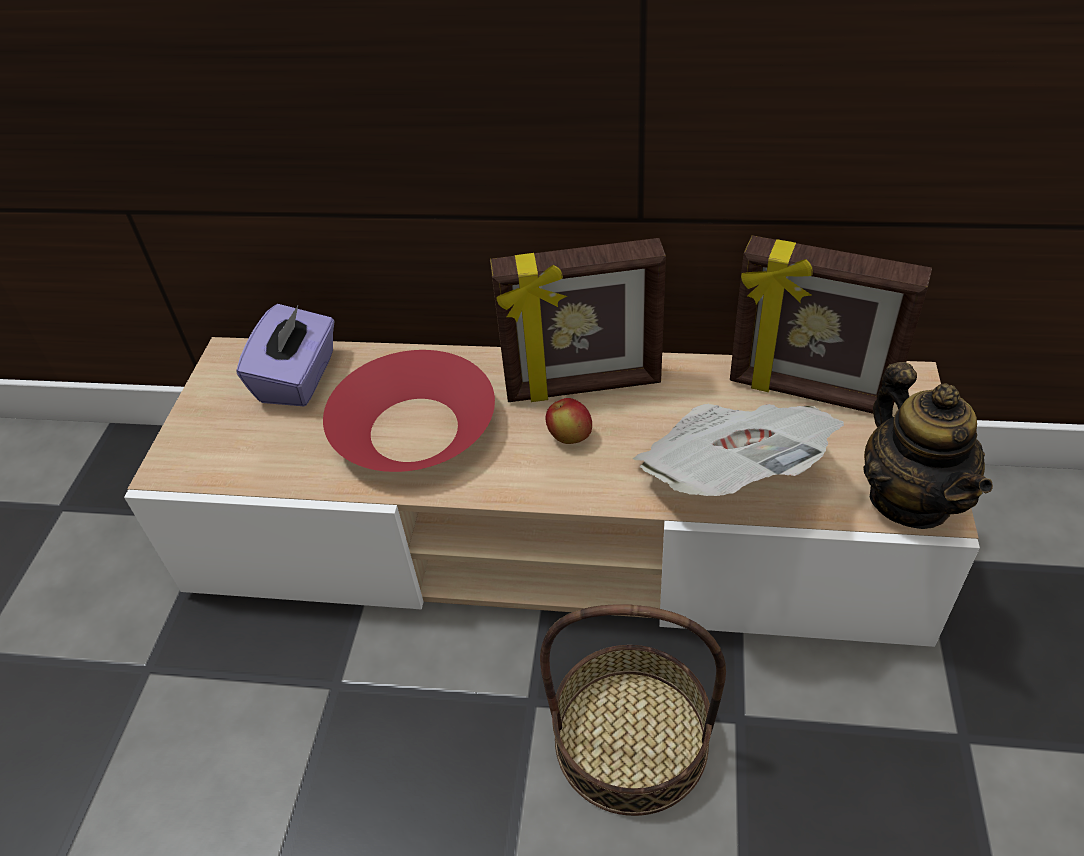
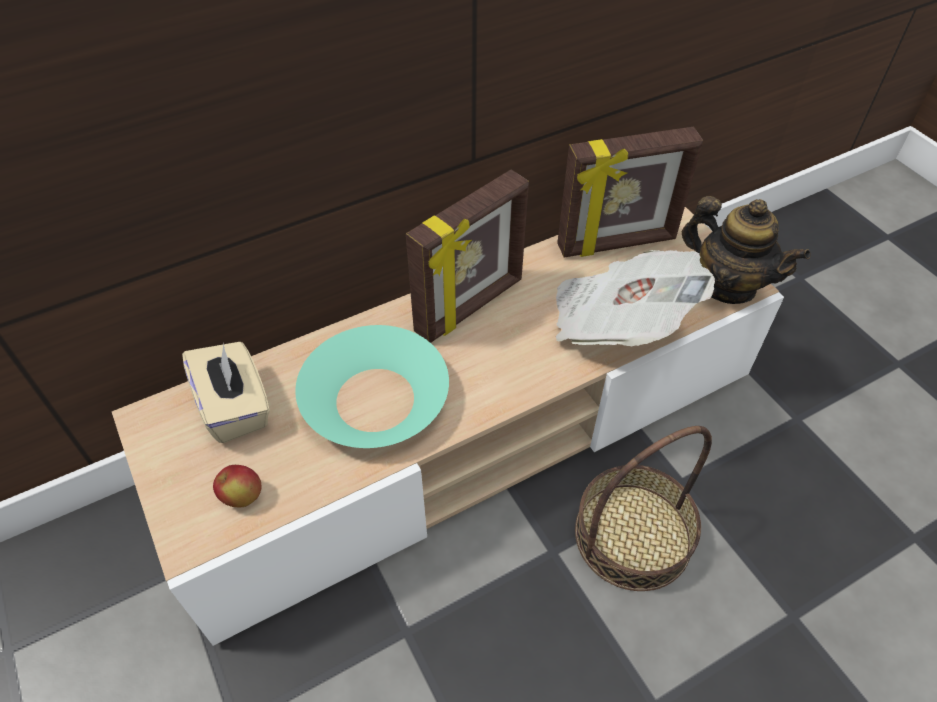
camera: 40 degrees left, 5 degrees up
(299, 378) = (235, 407): purple tissue box -> beige tissue box
(413, 429) = (375, 400): red bowl -> turquoise bowl
(569, 437) = (495, 348): apple -> apple (242, 496)

